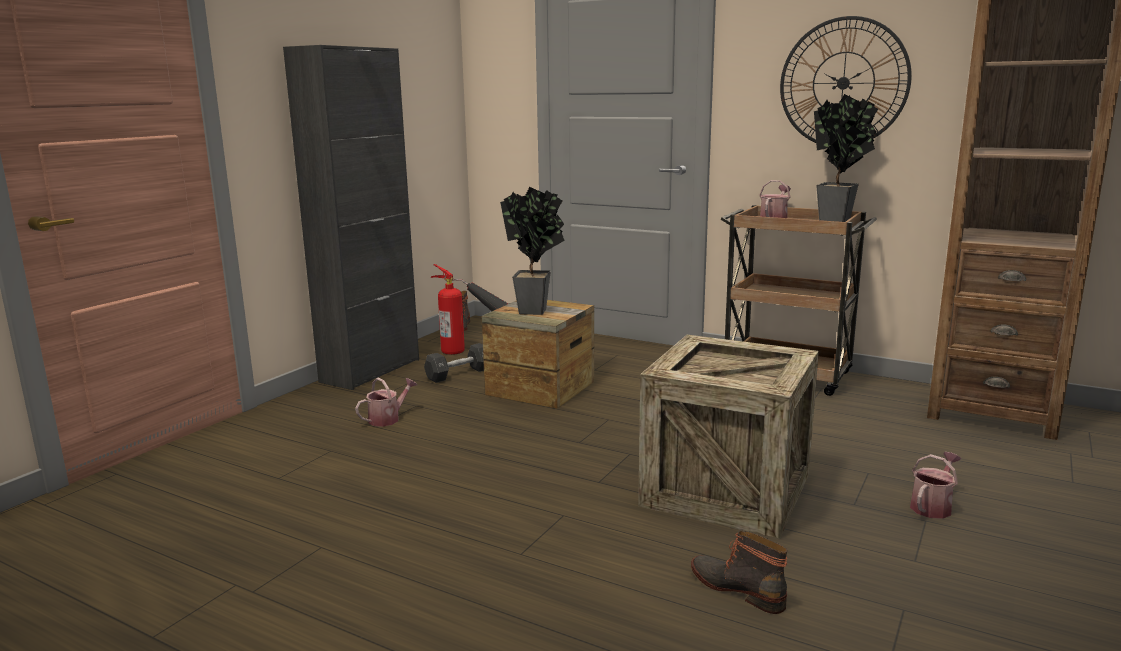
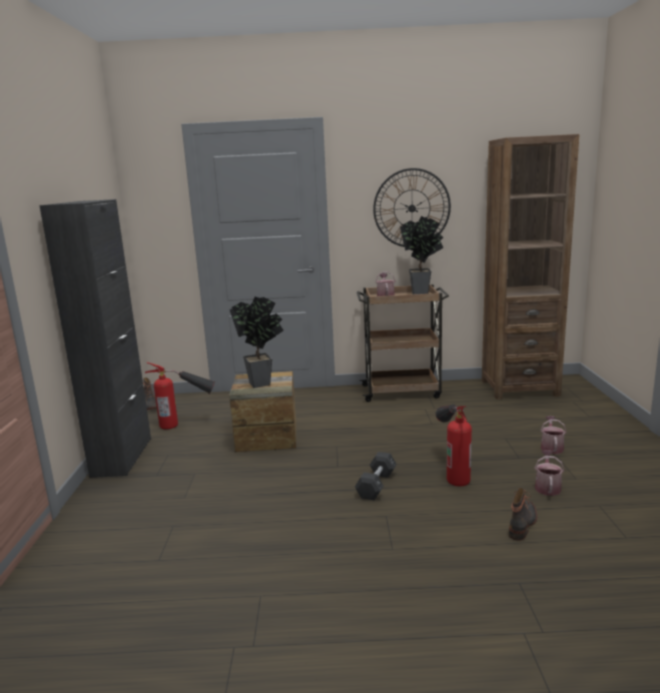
camera: 30 degrees left, 0 degrees up
(388, 419) = (186, 489): watering can -> watering can (547, 487)
(458, 374) = (196, 442): black dumbbell -> black dumbbell (376, 485)
(726, 490) = (452, 470): crate -> fire extinguisher
(738, 588) = (522, 523): boot -> boot turned 105 degrees clockwise

